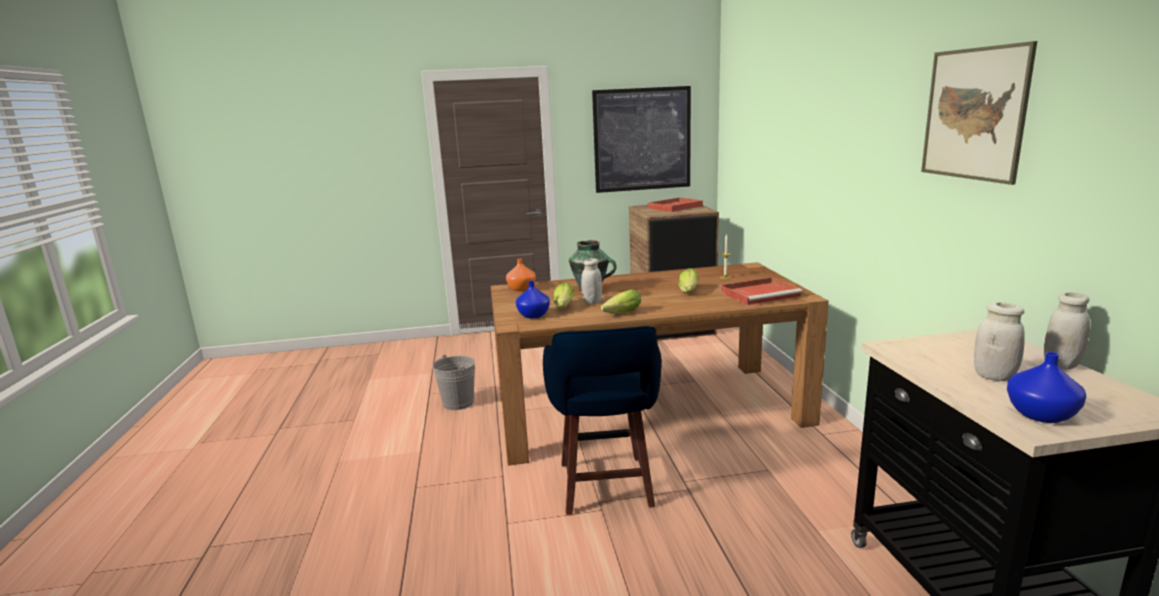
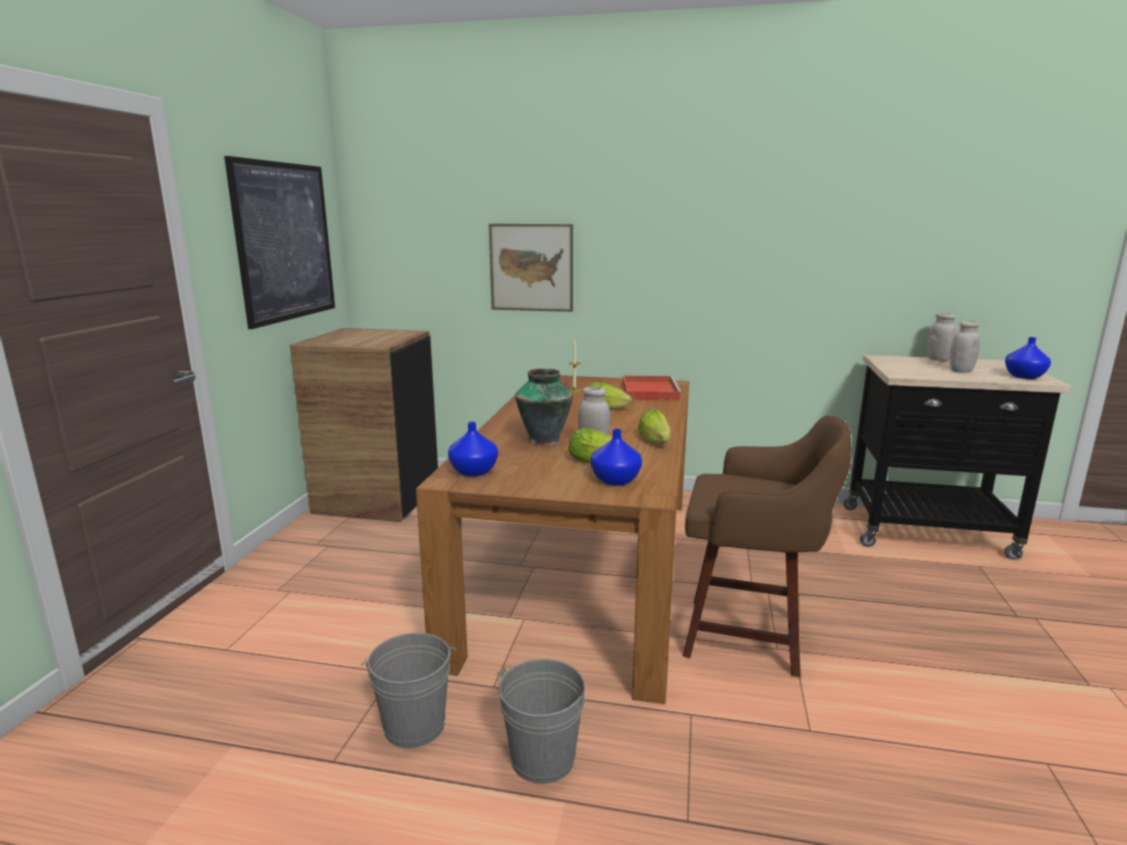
camera: 70 degrees left, 0 degrees up
(447, 439) = (542, 758): none -> grey bucket
(522, 289) = (475, 471): orange vase -> blue vase
(605, 488) = (749, 637): blue stool -> brown stool
(674, 207) = (360, 335): red tray -> none
(974, 114) = (821, 203): picture -> picture (531, 267)

